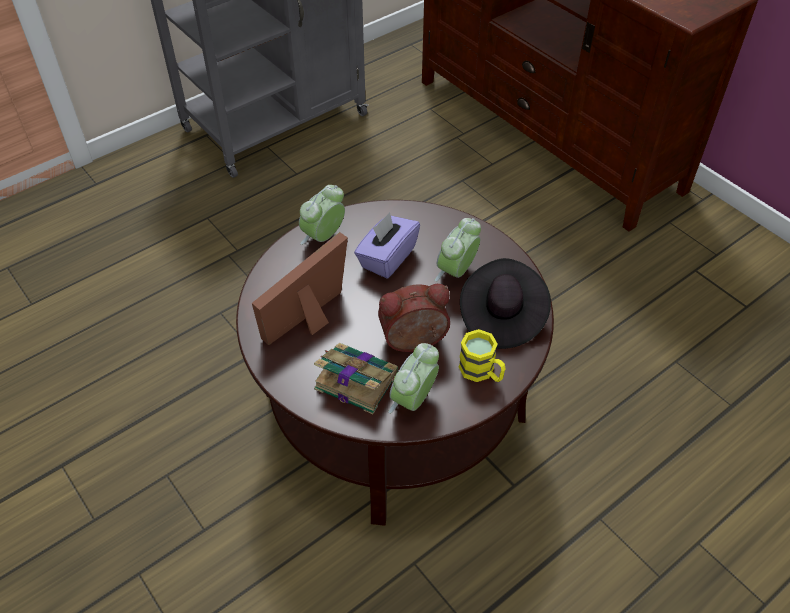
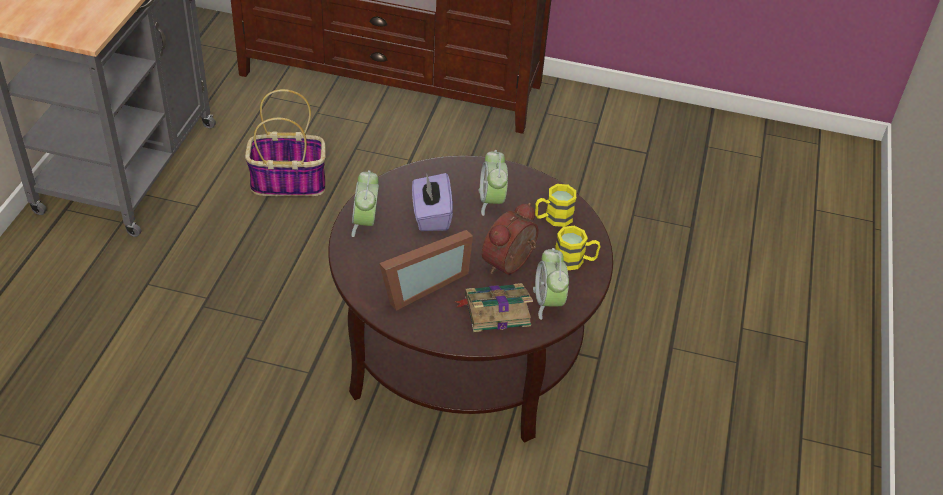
camera: 40 degrees left, 5 degrees down
(313, 317) = (420, 284): picture frame -> picture frame turned 135 degrees counterclockwise
(382, 185) = (289, 182): none -> basket
(501, 317) = (553, 218): black hat -> yellow mug

